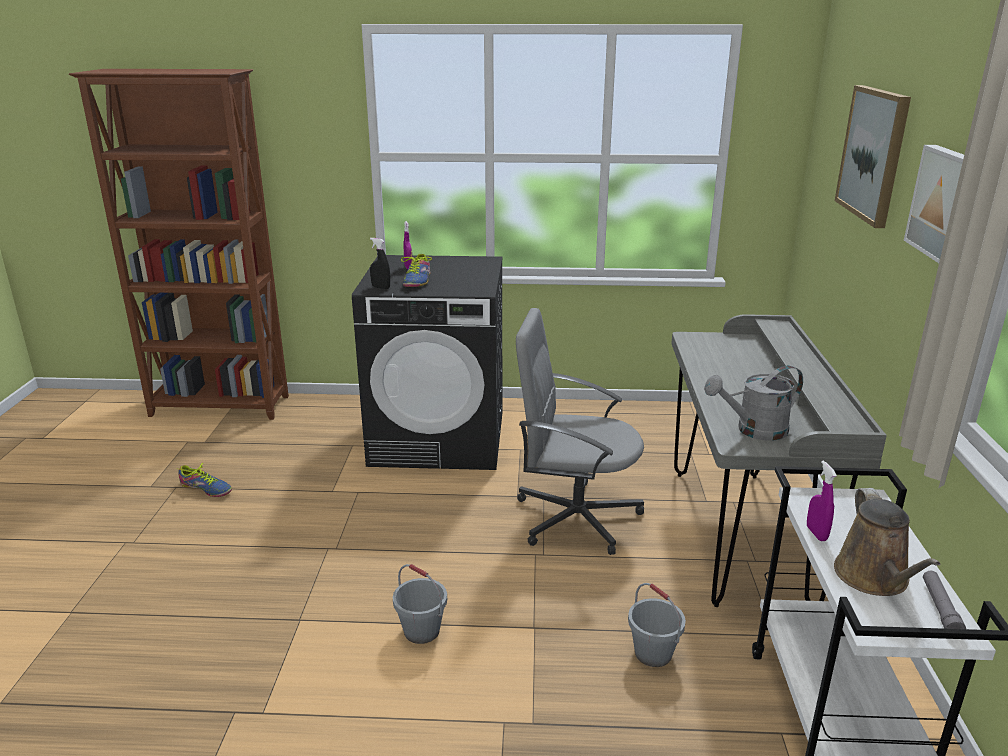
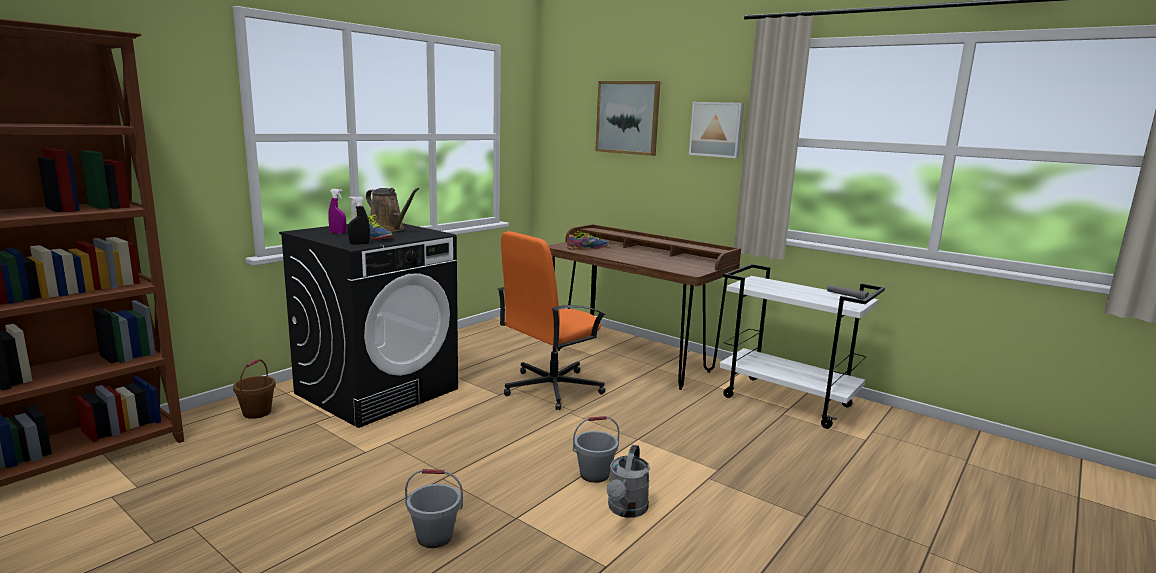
camera: 55 degrees left, 10 degrees down
(206, 488) = (233, 509): shoe -> shoe (587, 248)
(340, 417) = (257, 412): none -> brown bucket
(575, 517) = (551, 388): grey office chair -> orange office chair
(653, 653) = (698, 417): grey bucket -> grey bucket (435, 537)
(739, 534) = (632, 360): grey desk -> brown desk
(754, 431) = (684, 267): grey watering can -> grey watering can (626, 510)
(816, 533) = (774, 292): purple spray bottle -> none
(874, 578) = (817, 296): brown watering can -> brown watering can (389, 229)

